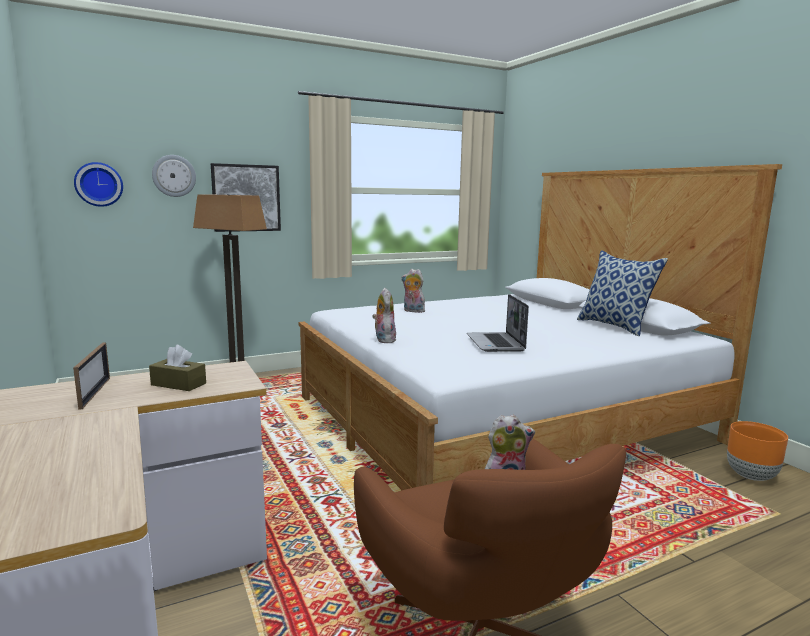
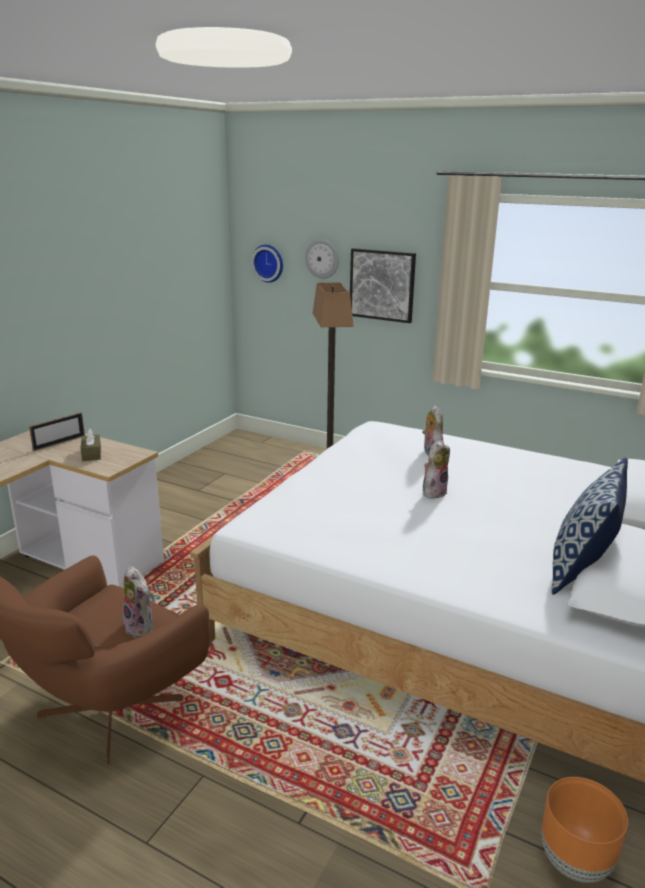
camera: 55 degrees right, 10 degrees up
(383, 340) = (313, 473): plush toy -> plush toy (433, 492)
(496, 343) = (372, 520): laptop -> none

